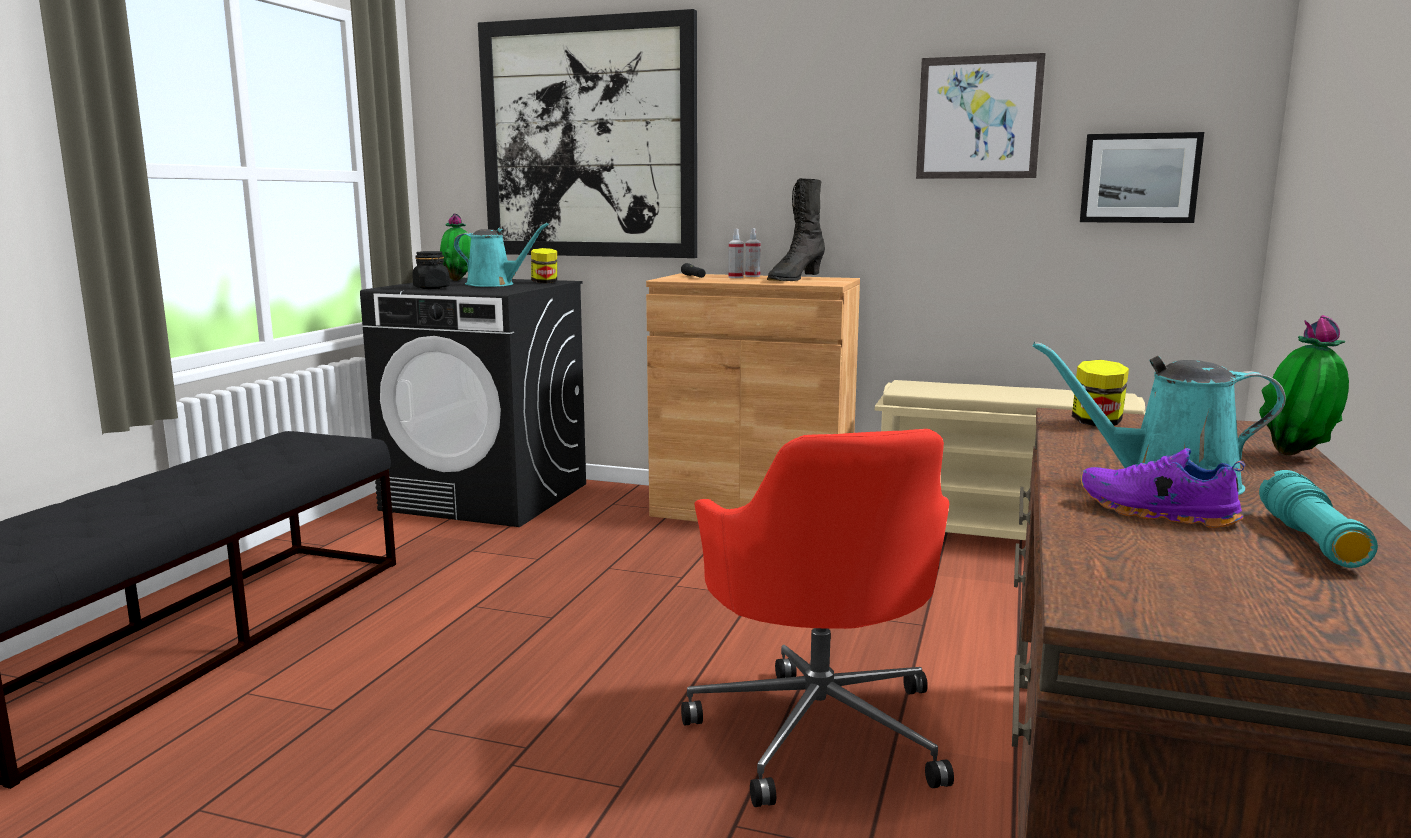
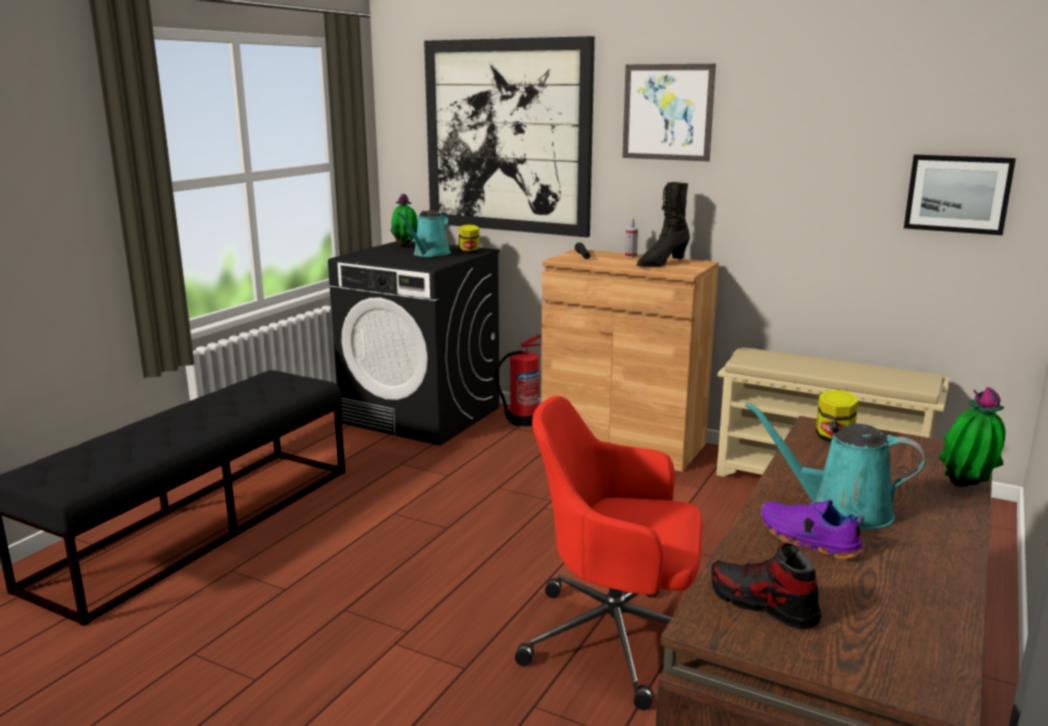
camera: 10 degrees right, 5 degrees up
(431, 288) = (380, 258): black jar -> none
(494, 284) = (429, 254): turquoise watering can -> turquoise watering can turned 90 degrees clockwise
(619, 495) = (523, 420): none -> fire extinguisher
(735, 277) = (616, 258): spray bottle -> none
(819, 729) = (616, 639): red office chair -> red office chair turned 105 degrees clockwise
(978, 118) = (822, 135): picture -> picture (667, 112)
(1159, 580) = (763, 605): none -> shoe
(1311, 541) = (901, 578): turquoise flashlight -> none

